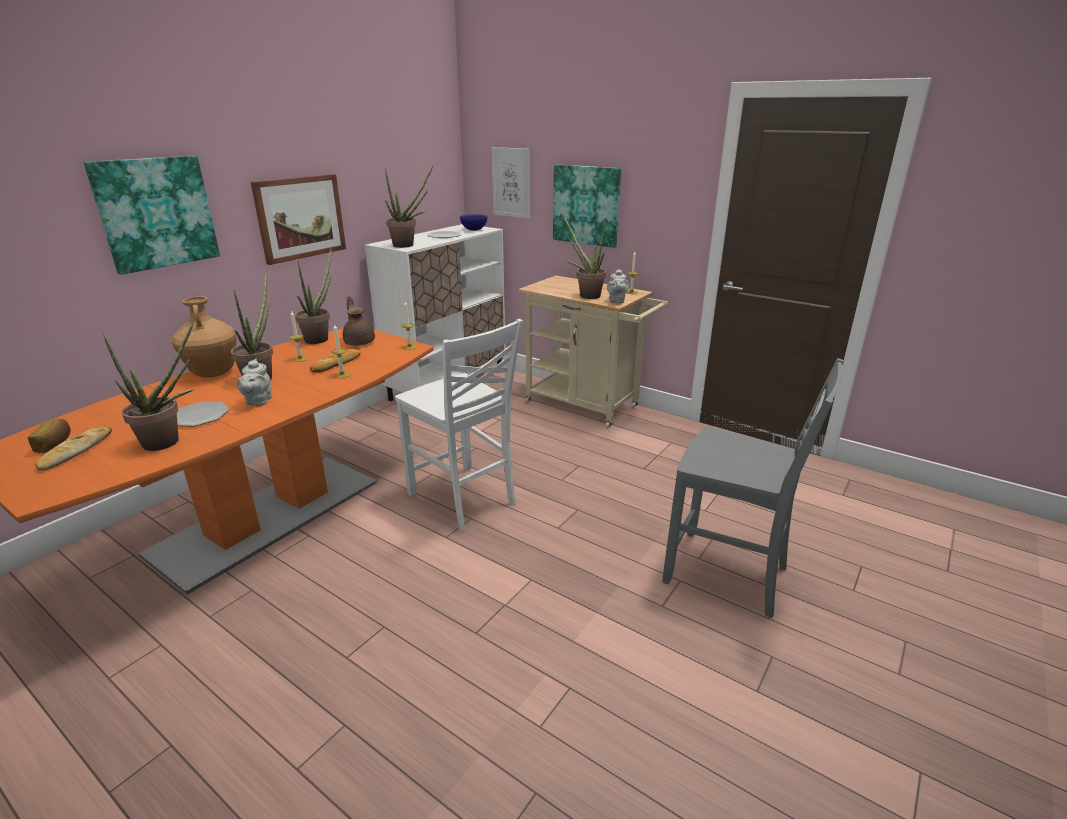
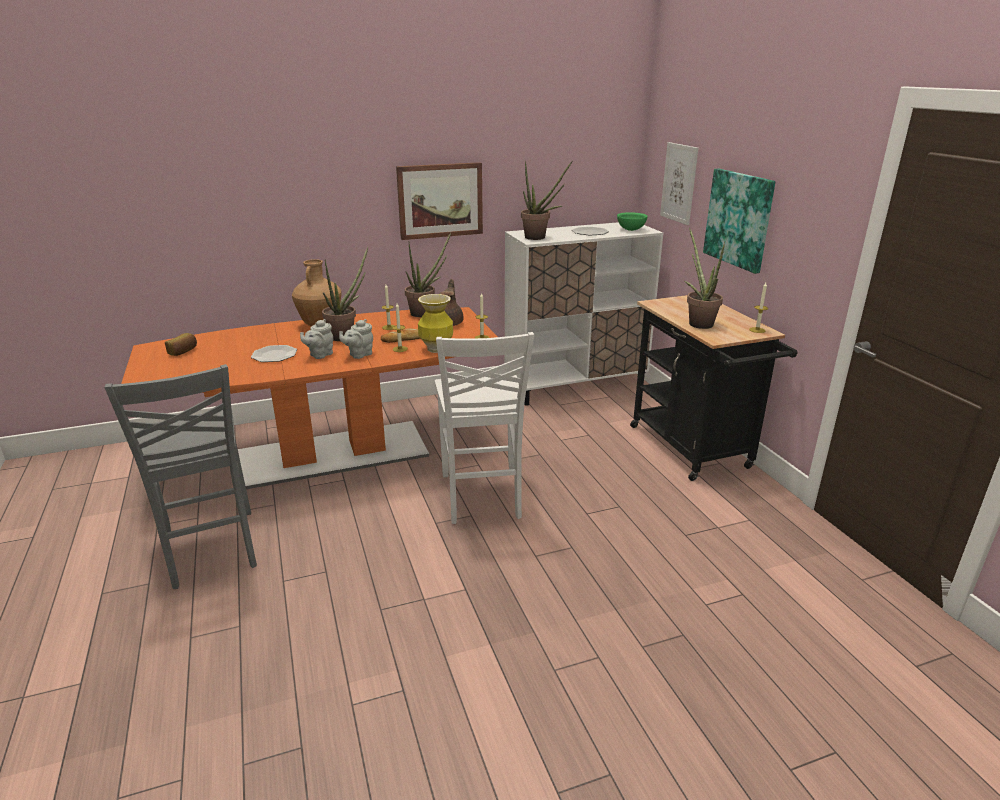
camera: 35 degrees right, 0 degrees up
(76, 451) = (187, 360): bread -> none
(156, 213) = (310, 187): picture -> none
(169, 442) = (237, 369): potted plant -> none
(380, 366) = (436, 349): none -> vase
(474, 230) = (631, 230): blue bowl -> green bowl
(587, 407) = (694, 450): beige cart -> black cart
(616, 301) = (721, 337): grey teapot -> grey teapot (359, 355)
(728, 575) = (655, 677): grey chair -> grey chair (211, 550)

